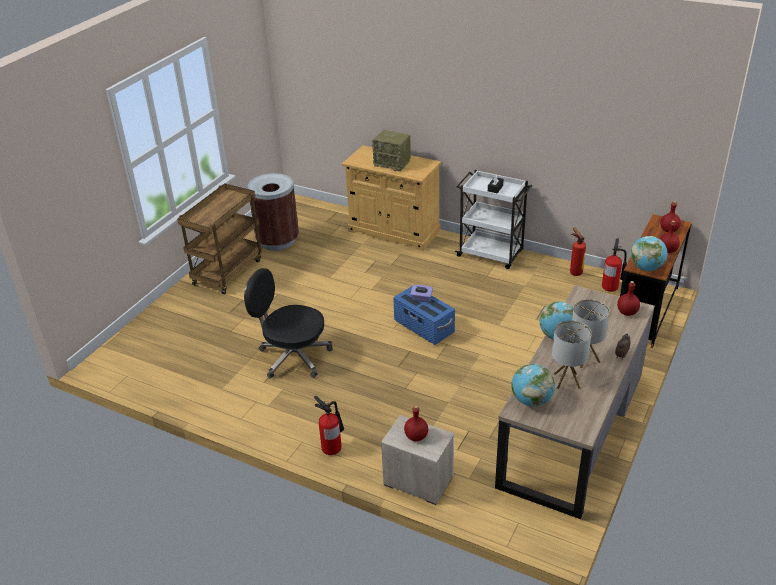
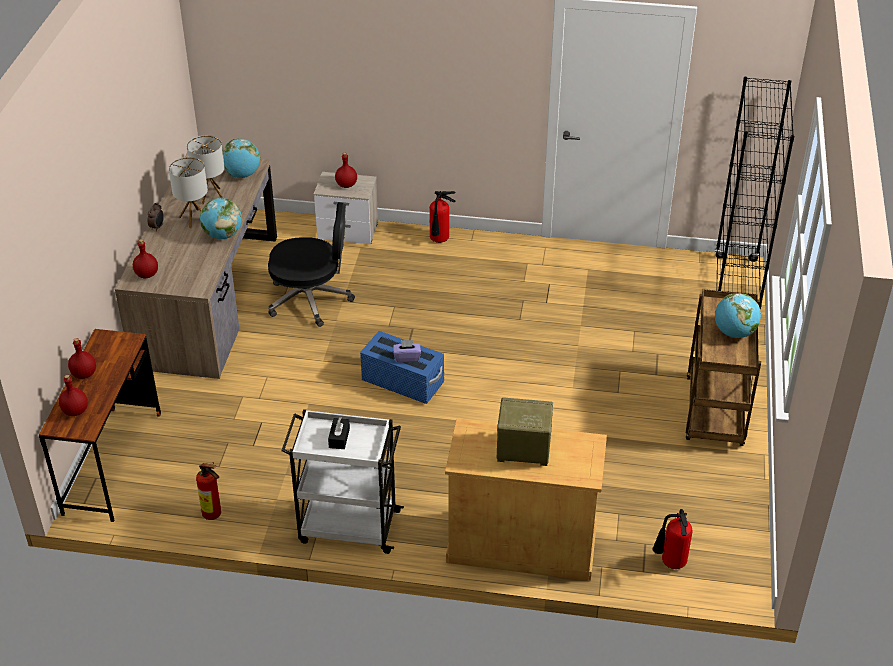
camera: 160 degrees right, 5 degrees up
(123, 348) = (736, 288): none -> black bookcase
(277, 241) = (691, 484): brown trash can -> none
(293, 357) = (537, 315): black office chair -> black office chair (311, 299)
(612, 288) = (158, 495): fire extinguisher -> fire extinguisher (670, 563)
(646, 268) = (116, 340): globe -> globe (734, 333)

